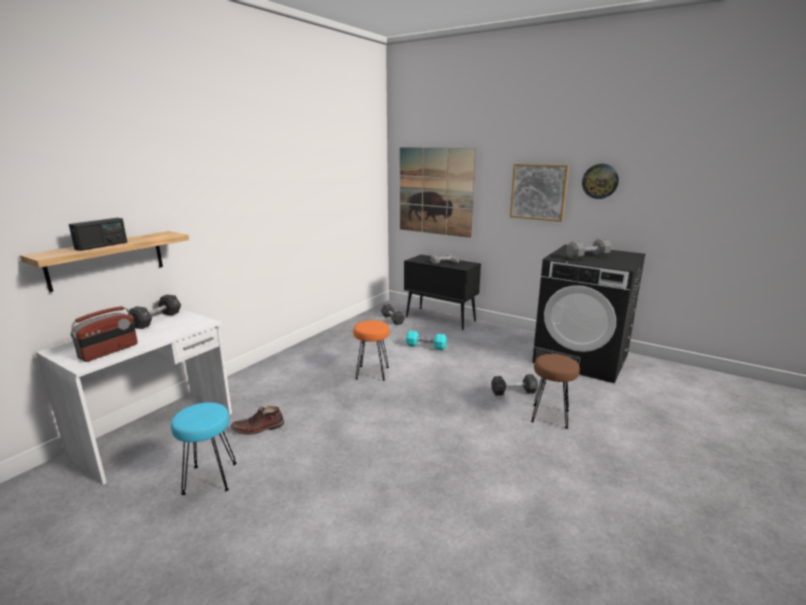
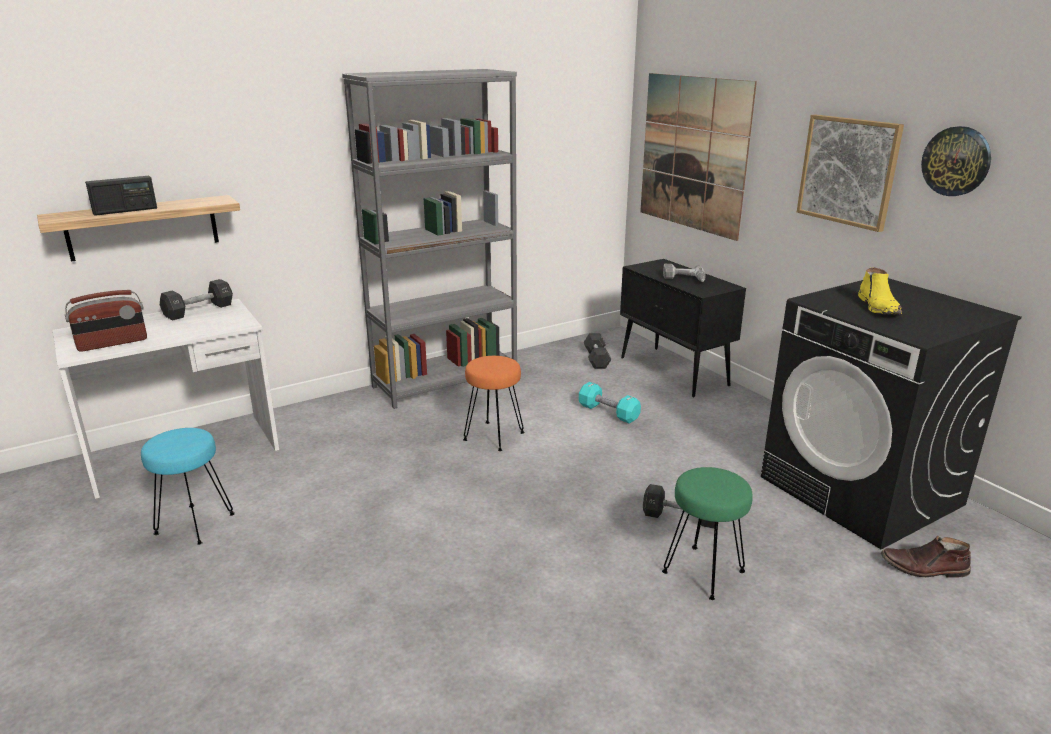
camera: 25 degrees right, 5 degrees up
(258, 428) = (291, 477): brown boot -> brown boot (924, 568)
(312, 348) = (445, 381): none -> grey bookcase
(550, 416) = (704, 573): brown stool -> green stool
(587, 257) = (879, 307): grey dumbbell -> yellow boot

